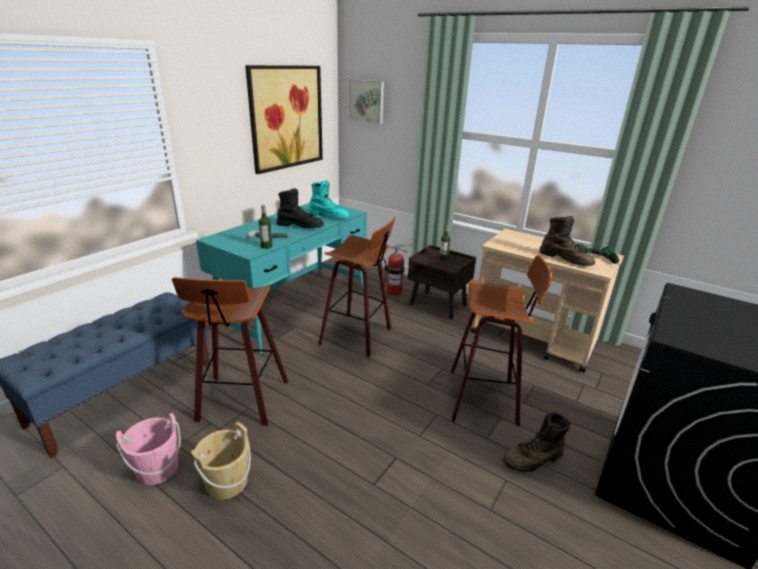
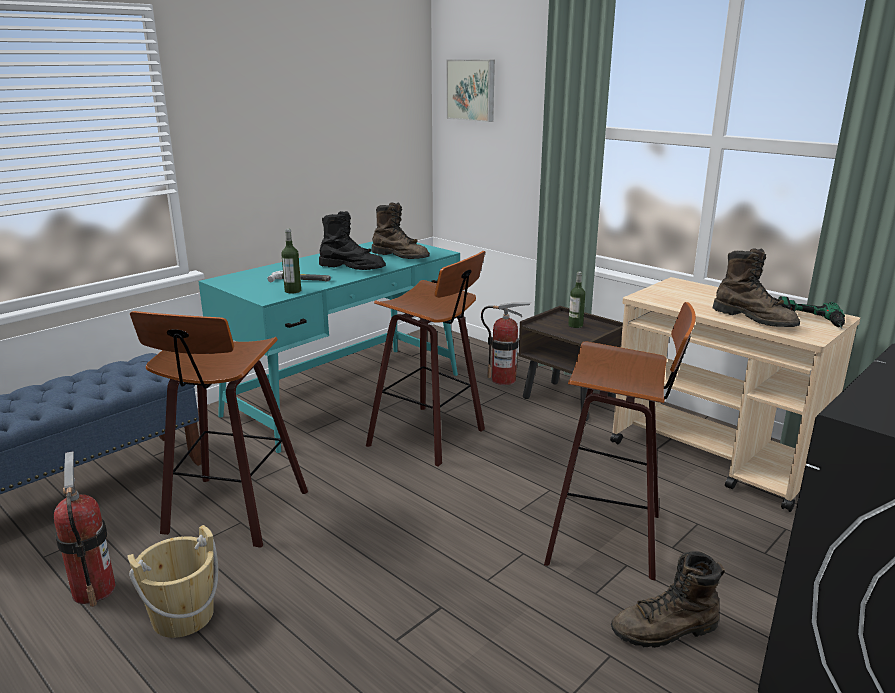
camera: 10 degrees right, 5 degrees down
(157, 469) = (94, 590): pink bucket -> fire extinguisher
(286, 118) = (347, 114): picture -> none
(329, 216) = (401, 256): turquoise boot -> brown boot

